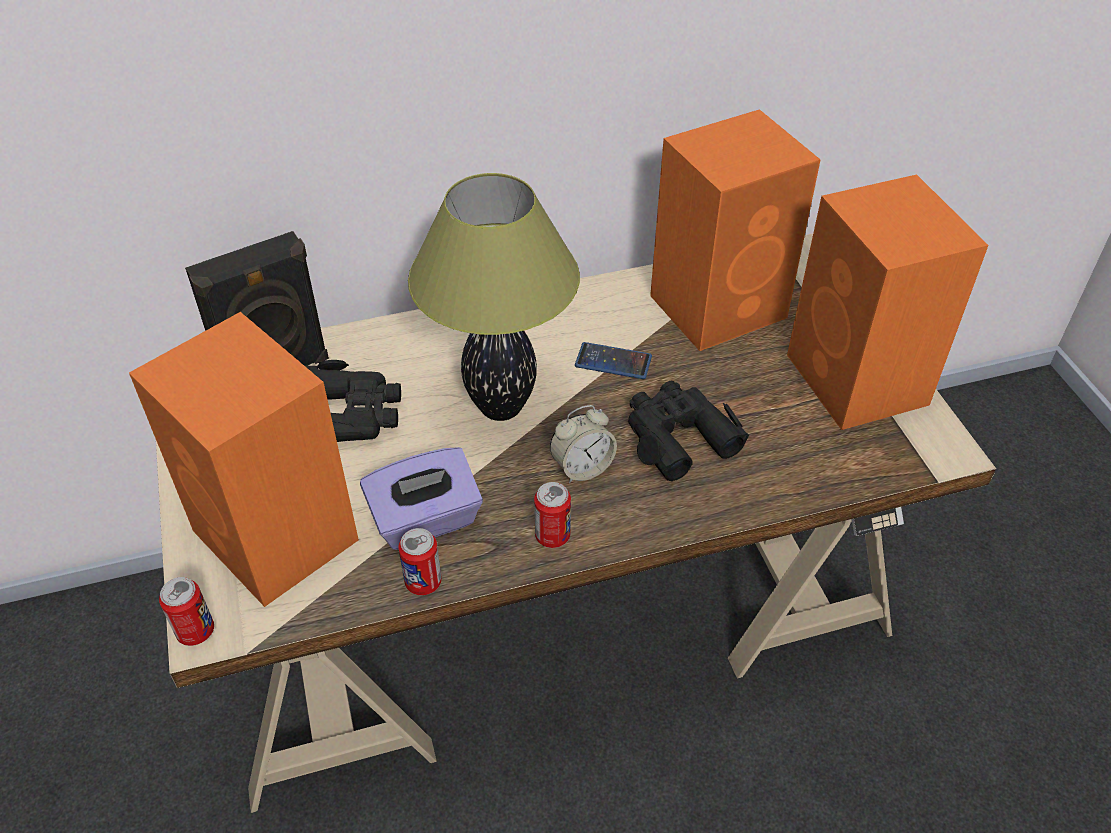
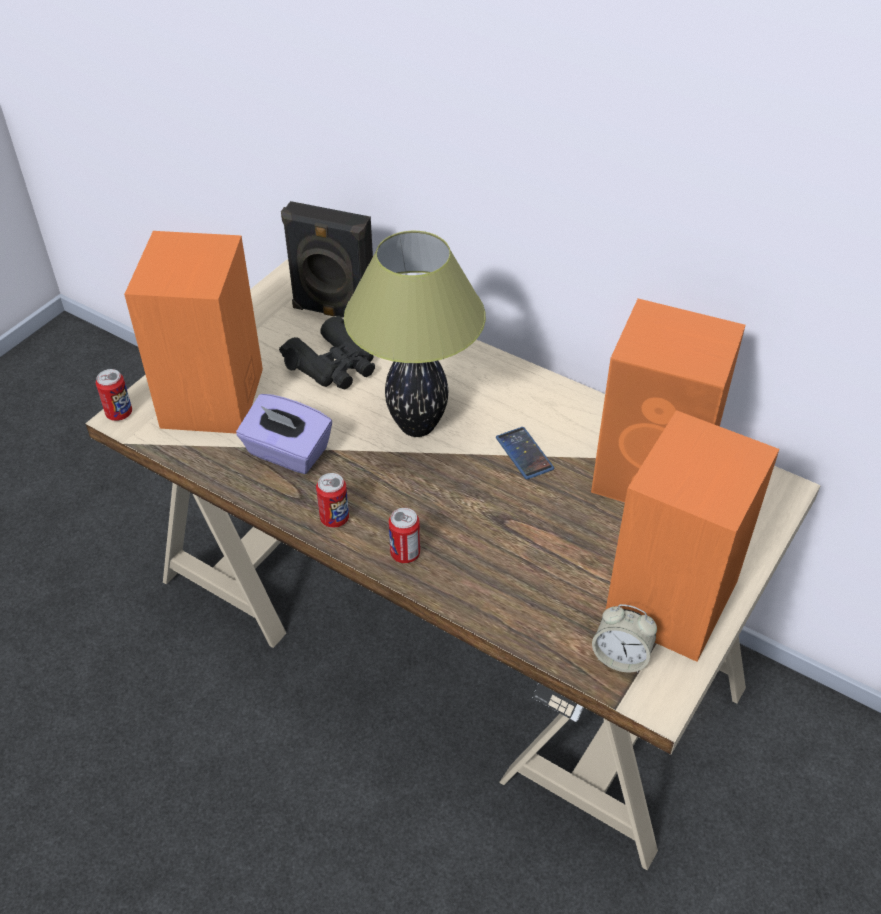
camera: 50 degrees right, 0 degrees up
(423, 582) = (239, 482): can -> can (405, 553)
(582, 467) = (408, 497): alarm clock -> alarm clock (620, 657)
(677, 436) = (491, 529): black binoculars -> none

